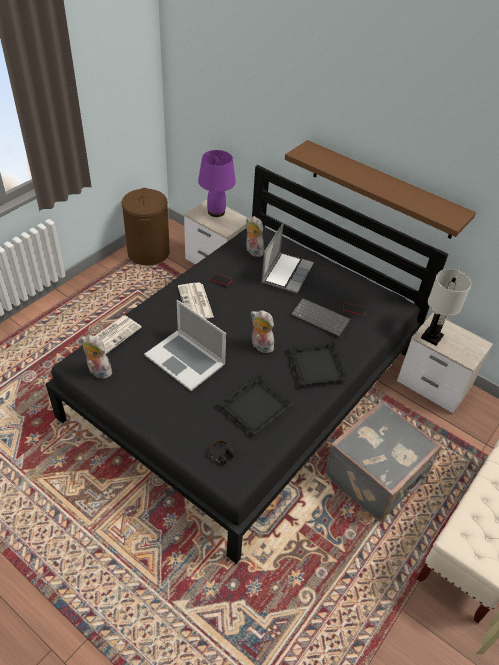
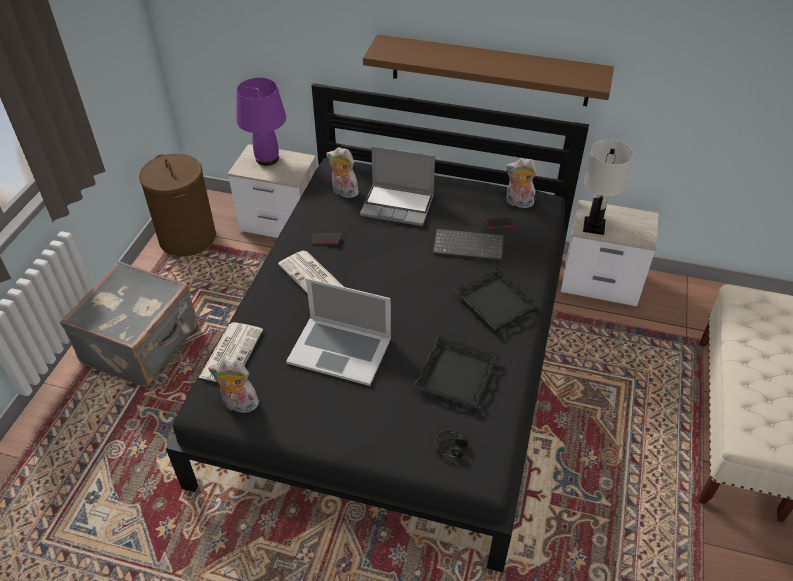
camera: 20 degrees left, 0 degrees up
(260, 346) = (419, 302): plush toy -> plush toy (518, 203)
(286, 273) = (398, 206): laptop -> laptop turned 105 degrees clockwise
(377, 477) = (598, 407): grey suitcase -> grey suitcase (143, 345)

